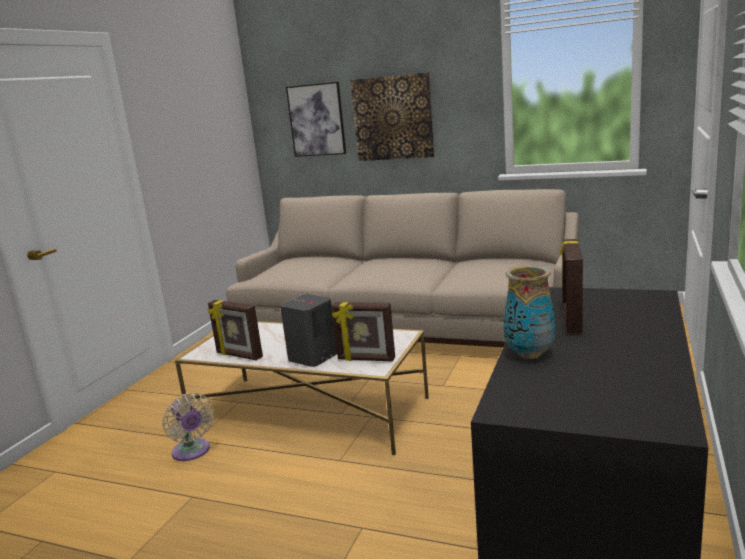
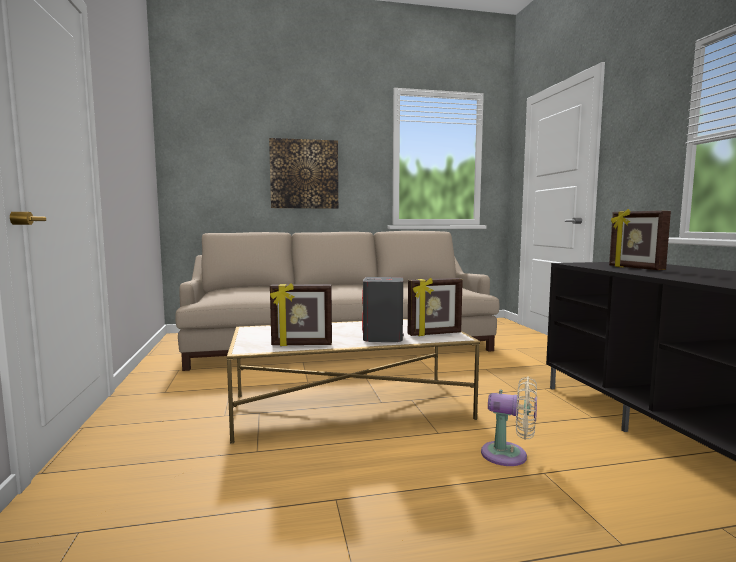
camera: 35 degrees left, 10 degrees down
(192, 452) = (271, 462): beige fan -> beige fan (509, 455)
(316, 120) = (230, 169): picture -> none
(529, 354) = (672, 276): vase -> none

